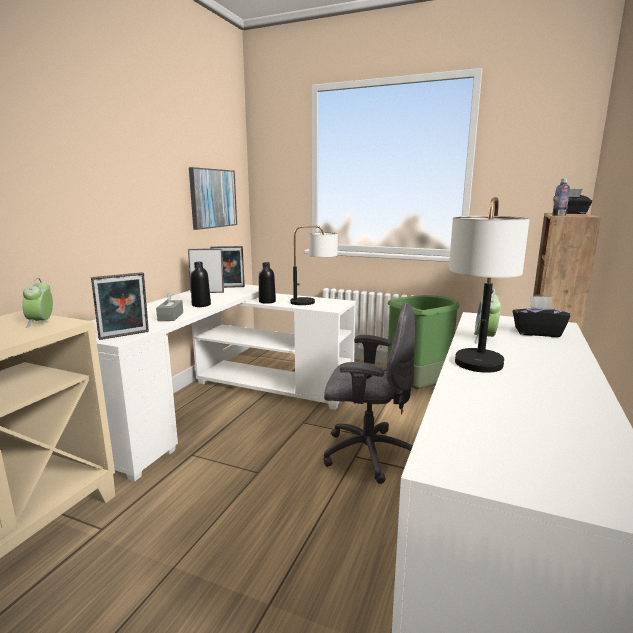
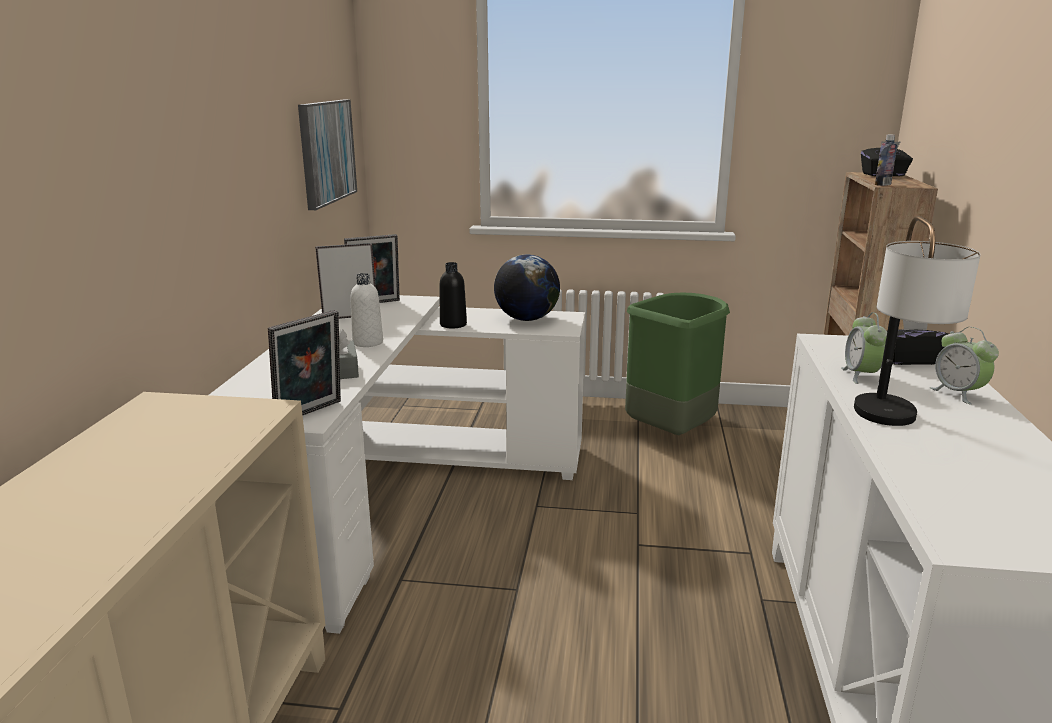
camera: 15 degrees left, 5 degrees up
(41, 323) = (220, 412): alarm clock -> alarm clock (958, 393)
(201, 305) = (368, 342): black bottle -> white bottle
(314, 302) = (526, 319): table lamp -> globe
(366, 453) = (650, 538): grey office chair -> none

